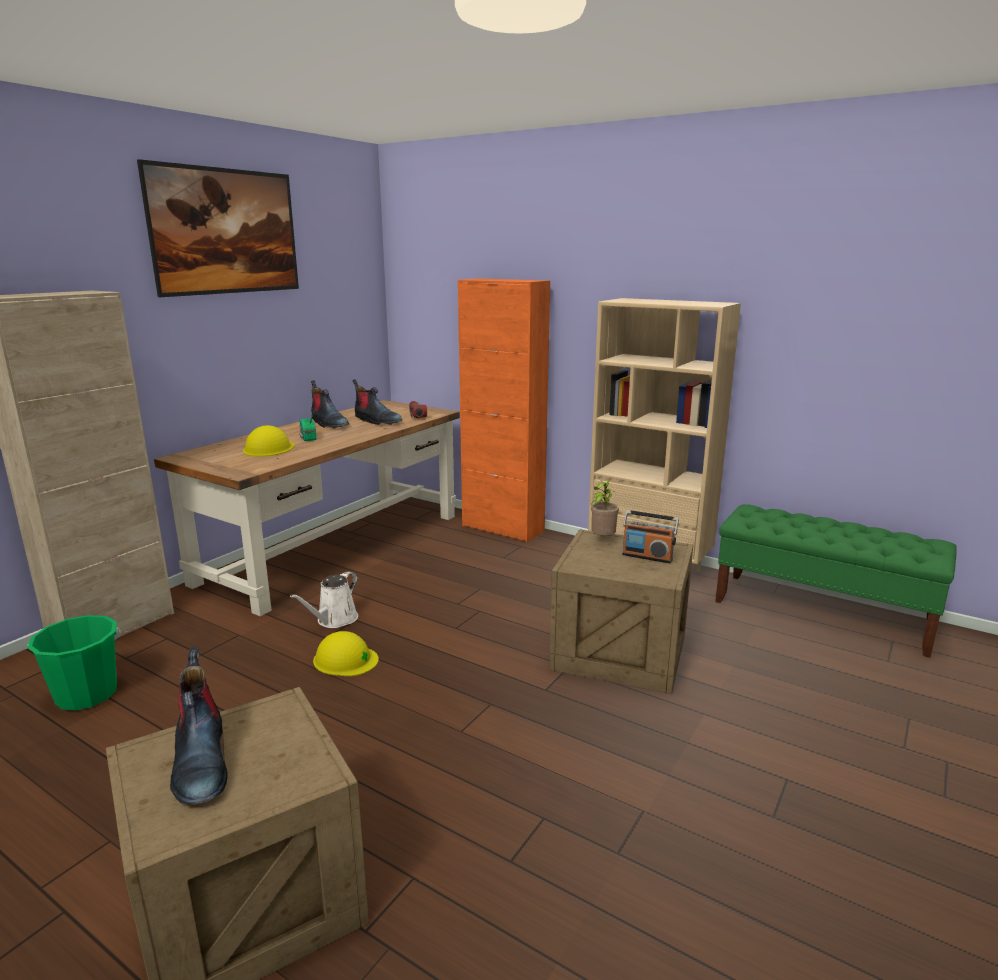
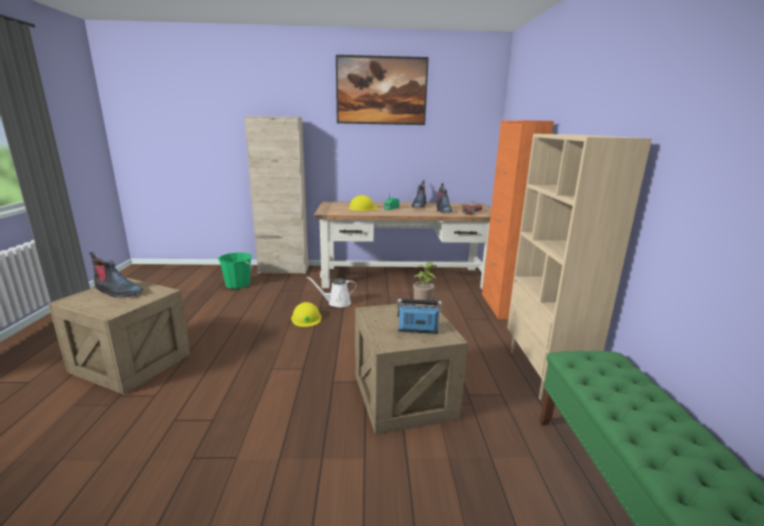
camera: 55 degrees right, 0 degrees up
(201, 761) = (117, 292): boot -> boot turned 105 degrees counterclockwise
(647, 556) = (418, 330): radio -> radio turned 105 degrees clockwise

